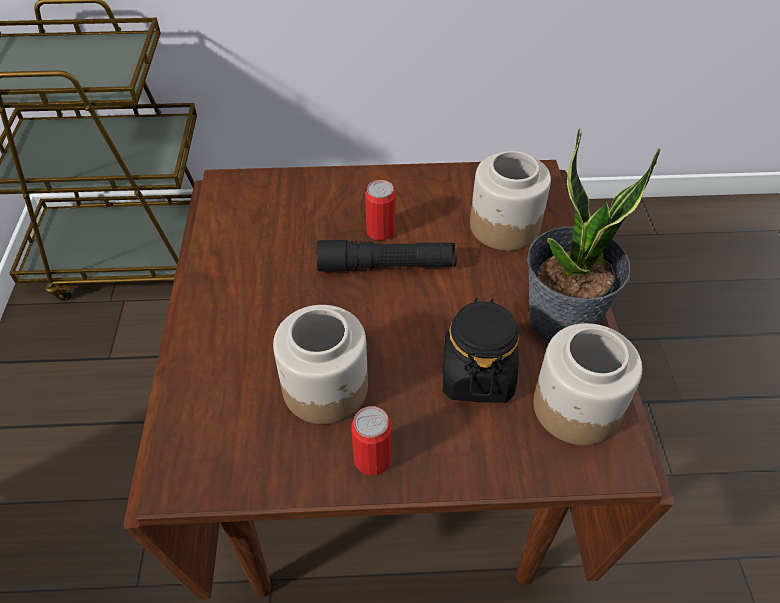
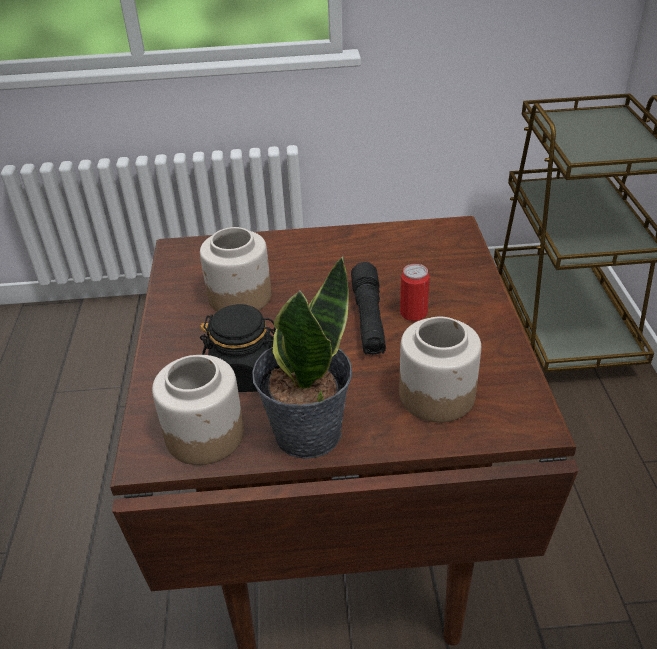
camera: 90 degrees right, 10 degrees down
(372, 459) = (176, 322): can -> none

